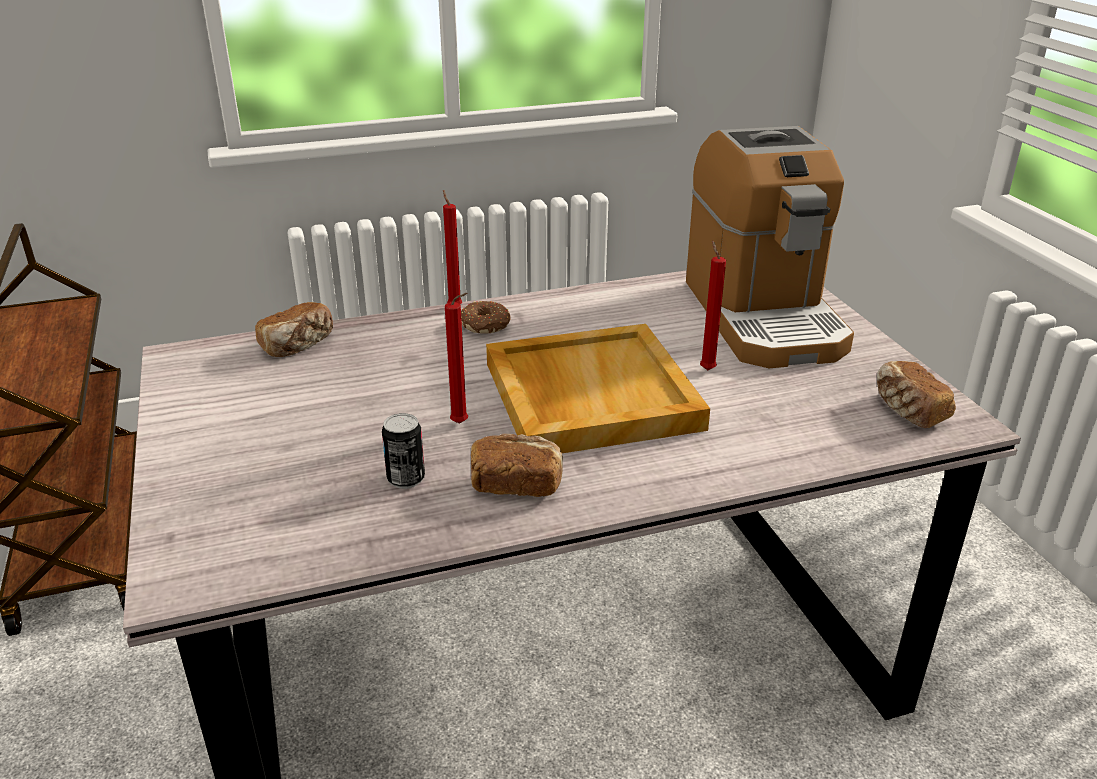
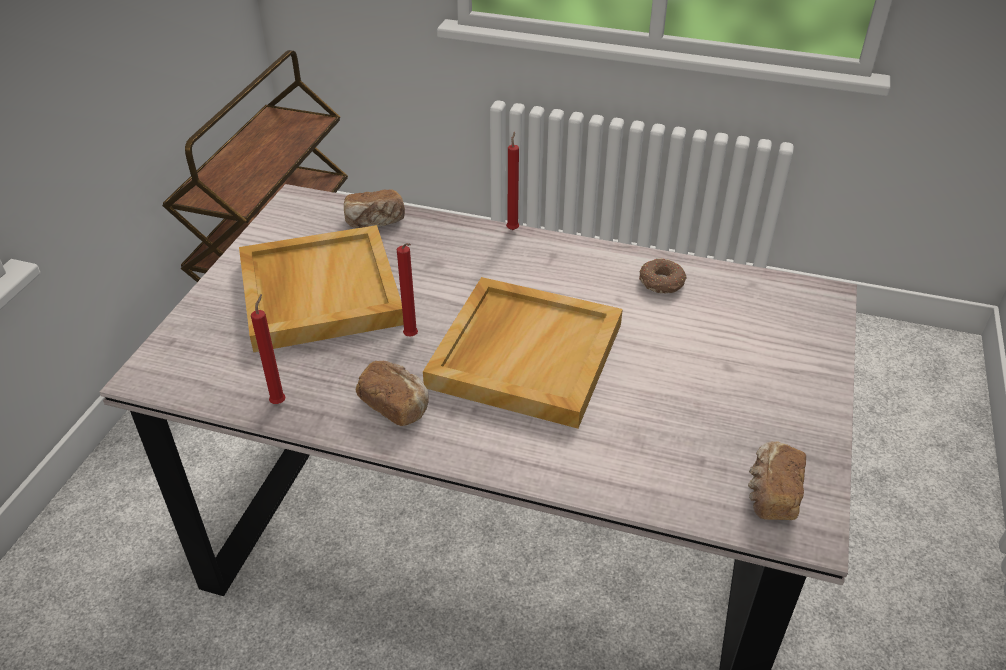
camera: 35 degrees right, 10 degrees up
(307, 424) = (318, 292): none -> beige tray
(406, 479) = (333, 365): can -> none
(486, 325) = (518, 256): donut -> donut (661, 283)
(706, 369) = (643, 371): red candle -> red candle (279, 401)
(763, 316) = (756, 341): coffee machine -> none

